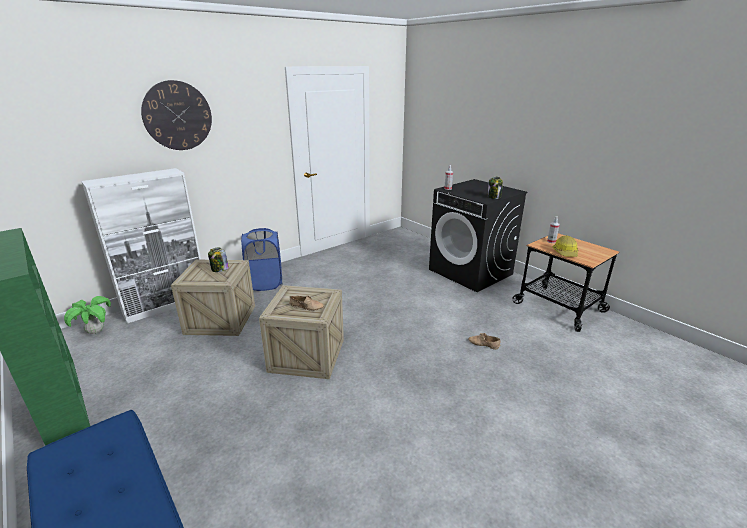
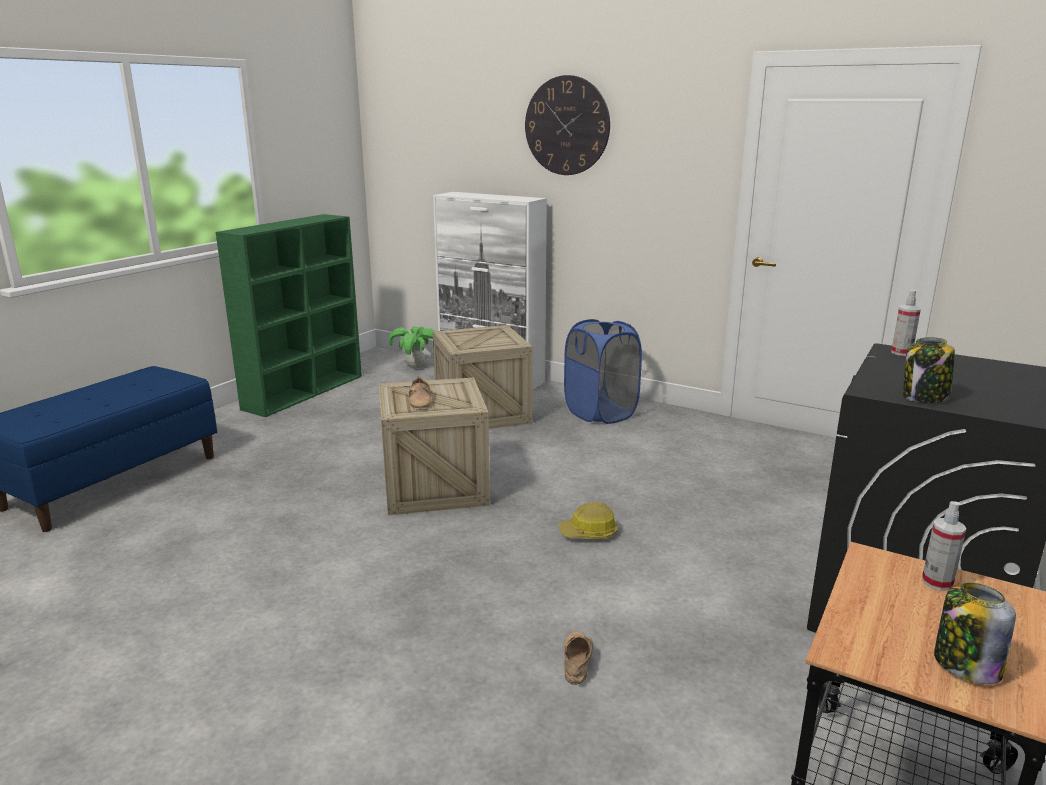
camera: 70 degrees right, 5 degrees down
(219, 269) = (489, 340): jar -> jar (965, 665)
(565, 253) = (868, 607): hard hat -> hard hat (589, 533)

